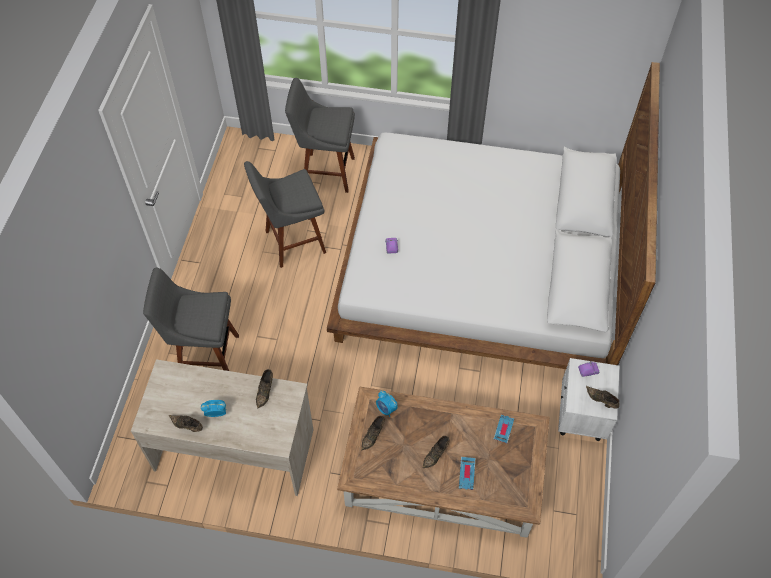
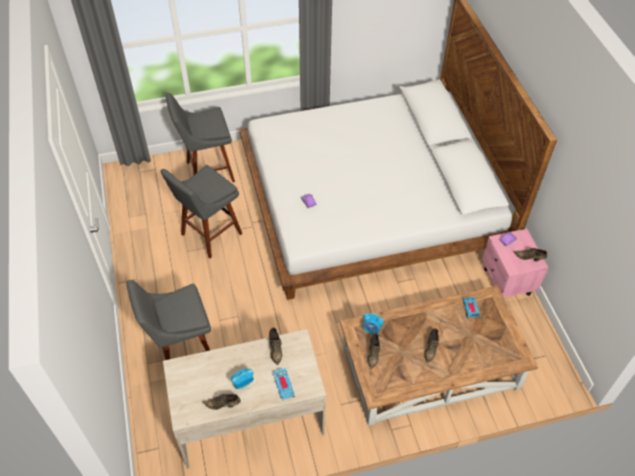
camera: 25 degrees left, 5 degrees down
(466, 474) = (463, 353): toy car -> toy car (283, 385)
(581, 415) = (507, 282): white nightstand -> pink nightstand

